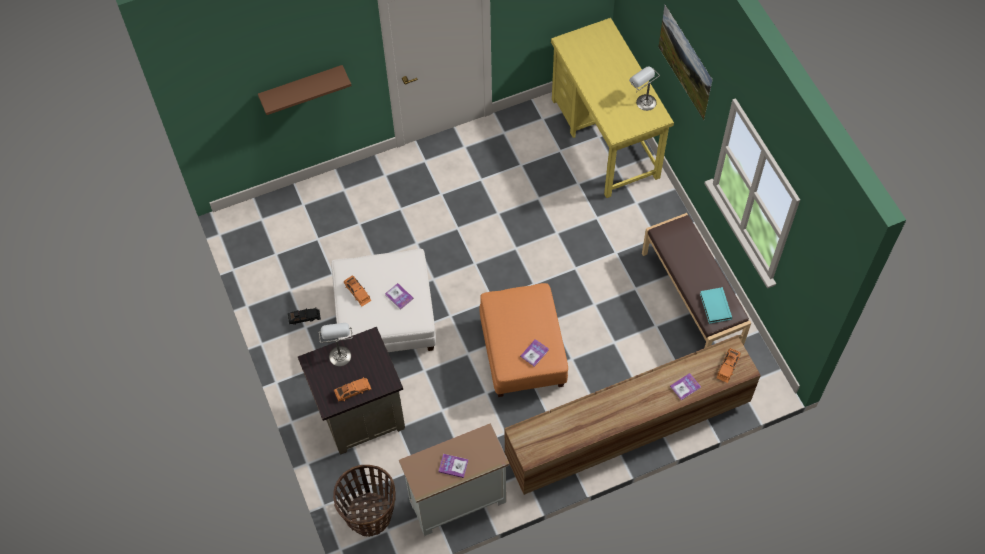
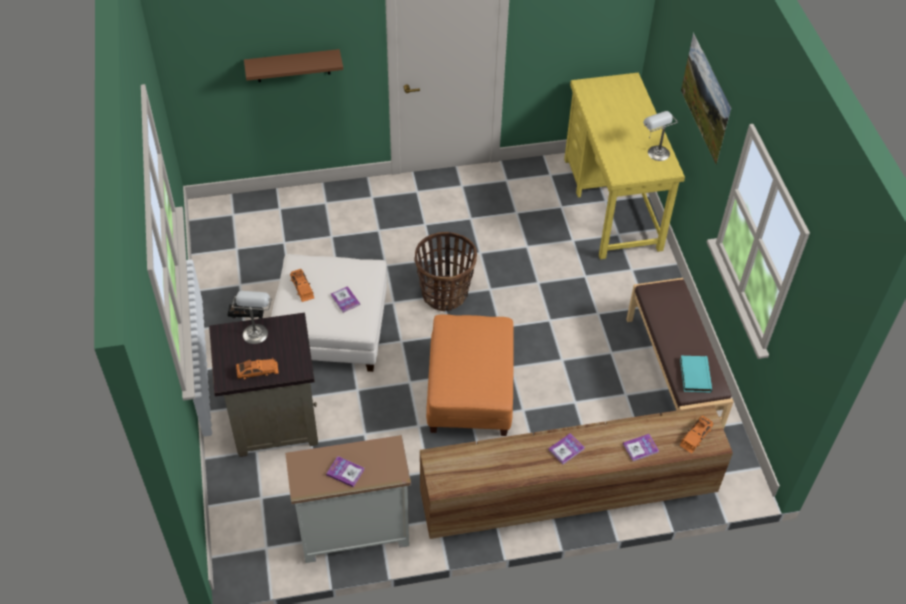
camera: 10 degrees right, 10 degrees down
(369, 514) = (251, 526): basket -> basket (444, 293)
(534, 353) = (477, 384): book -> book (566, 449)

